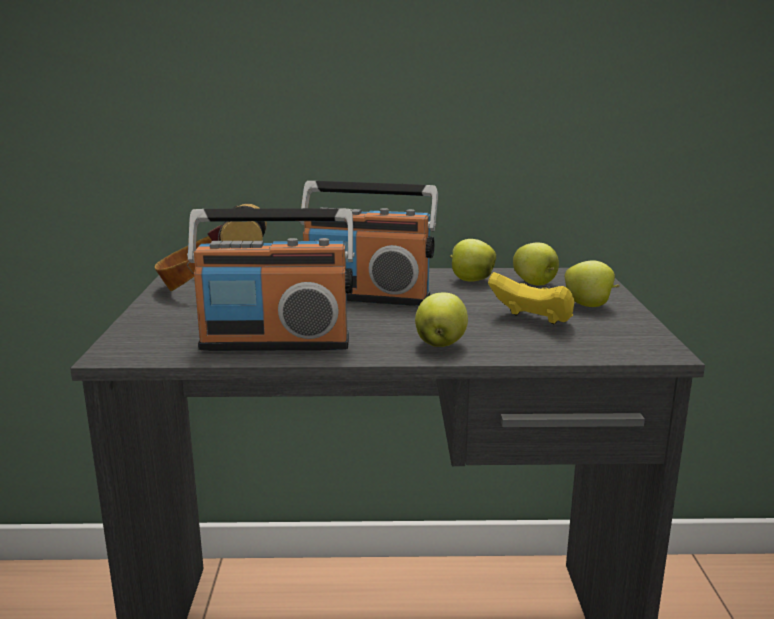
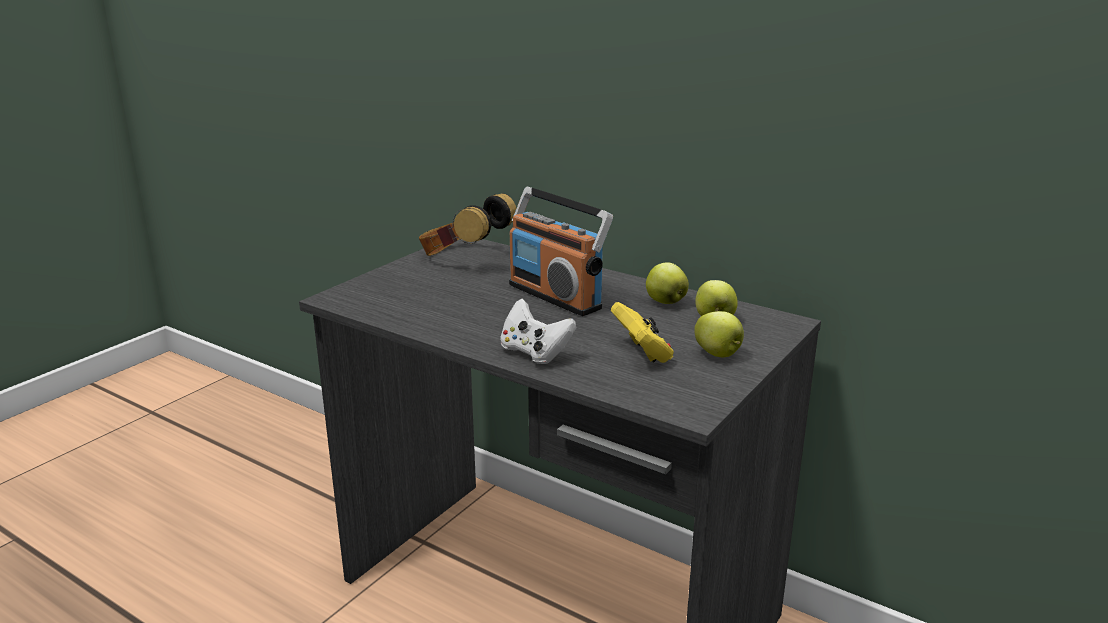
camera: 35 degrees right, 5 degrees up
(275, 342) = (432, 317): radio -> none
(440, 344) = (534, 353): apple -> white game controller

